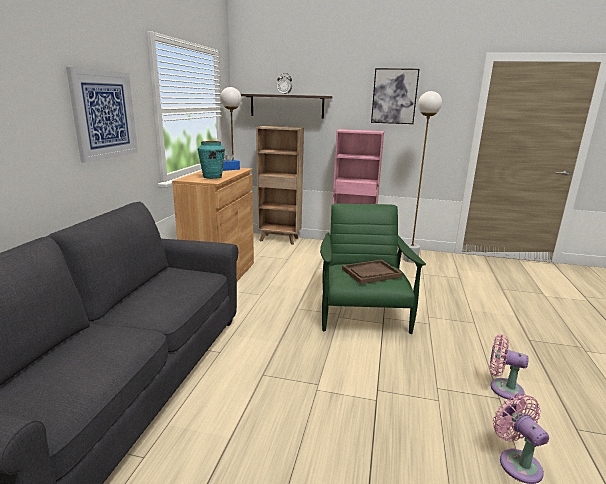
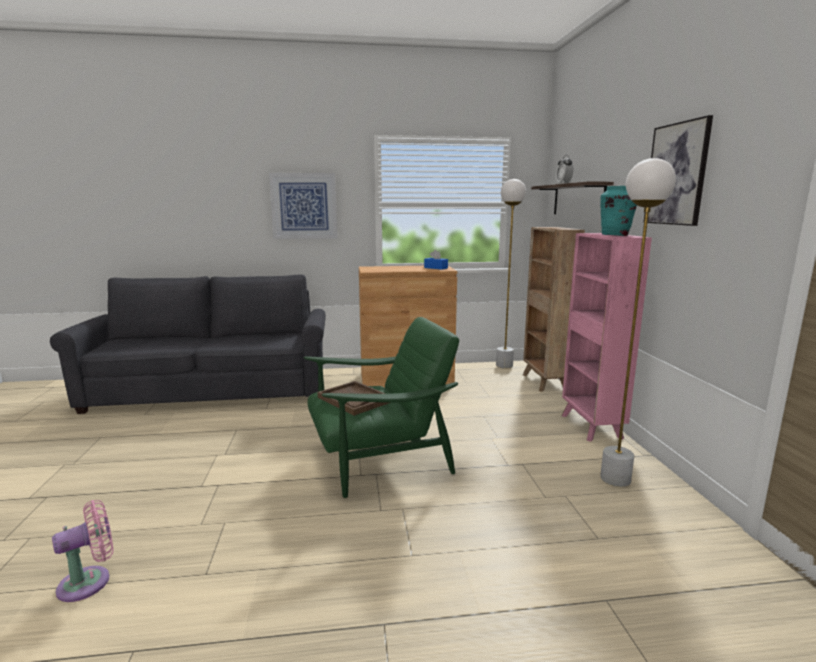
camera: 70 degrees right, 5 degrees down
(212, 177) = (385, 269): turquoise vase -> turquoise vase (615, 235)
(502, 388) = (228, 578): pink fan -> none

